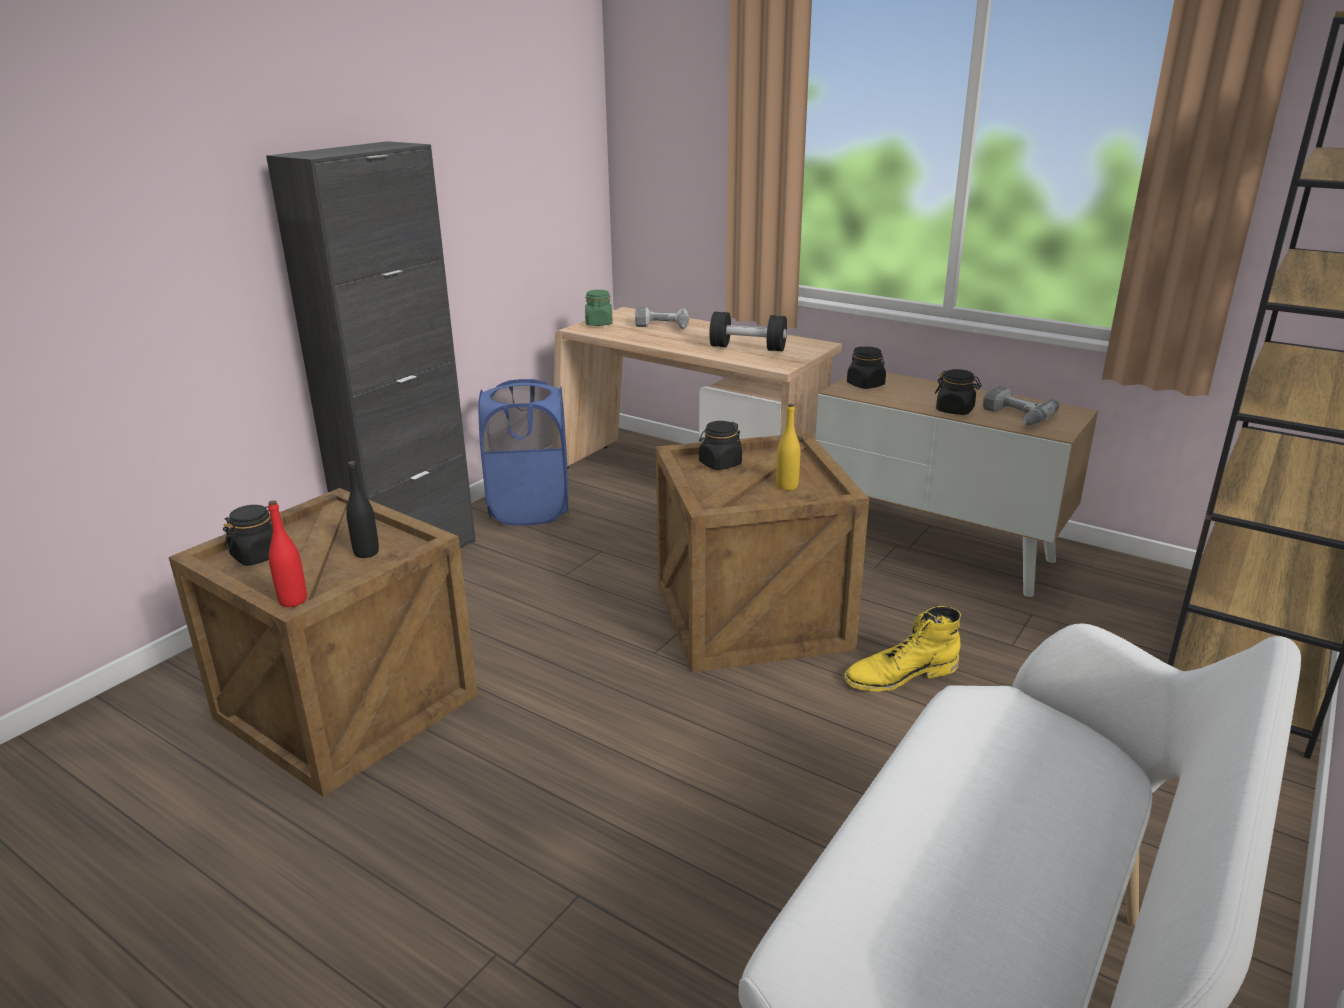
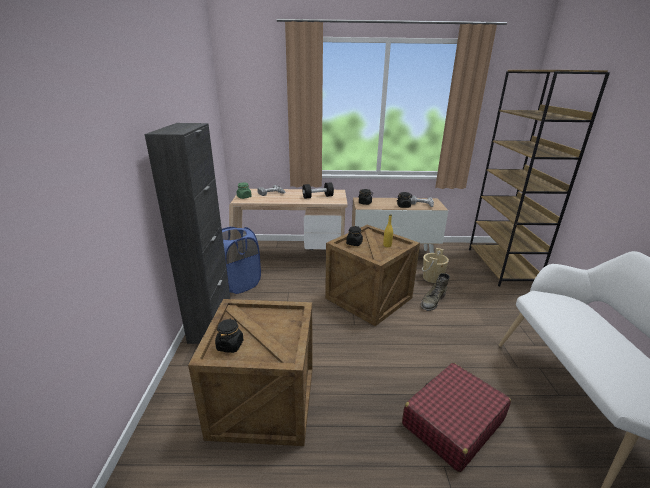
camera: 35 degrees left, 0 degrees up
(293, 600) = (290, 359): red bottle -> none
(366, 553) = (280, 324): black bottle -> none
(611, 902) = (452, 422): none -> red suitcase
(900, 675) = (432, 301): yellow boot -> green boot
(975, 627) = (432, 278): none -> beige bucket

